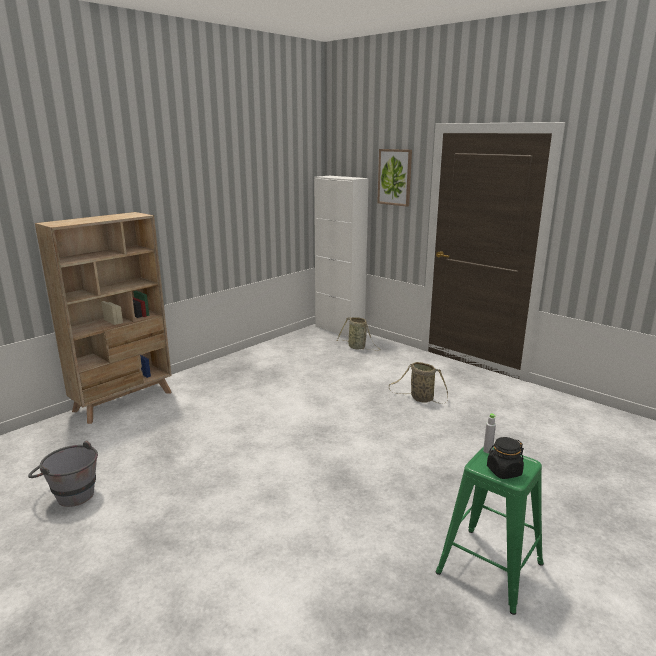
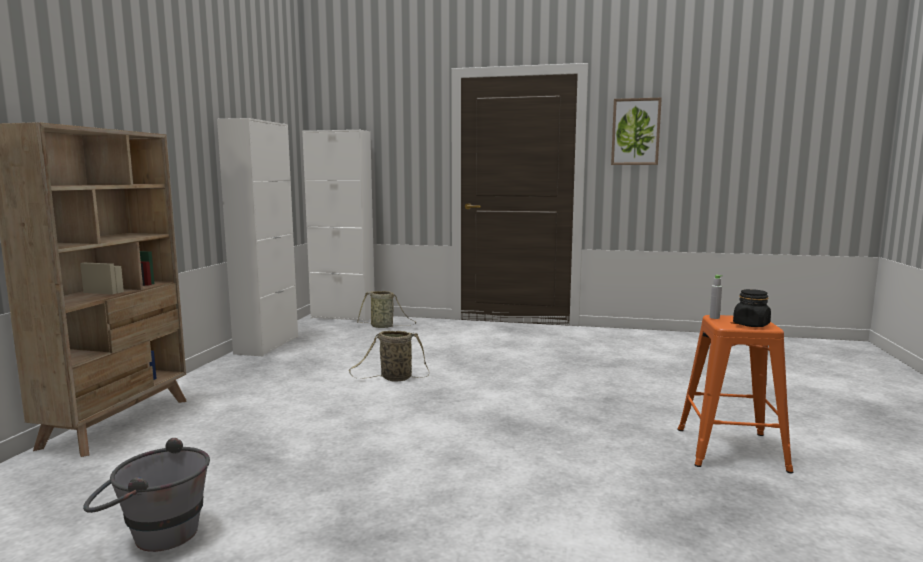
camera: 30 degrees left, 10 degrees down
(261, 350) = (267, 345): none -> white cabinet
(395, 177) = (405, 128): picture -> picture (635, 132)
(420, 398) = (502, 352): basket -> basket (394, 378)
(488, 568) = (730, 449): green stool -> orange stool

